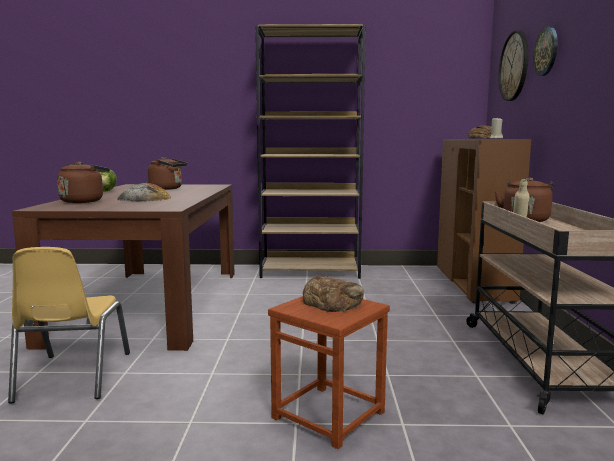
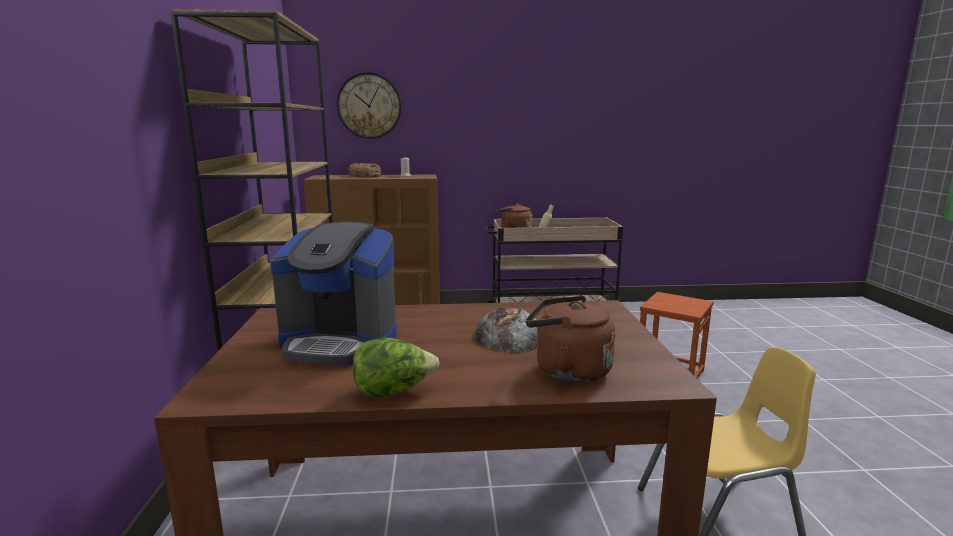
camera: 95 degrees left, 5 degrees up
(168, 189) = (339, 342): brown kettle -> coffee machine
(332, 302) = (667, 302): bread -> none
(546, 51) = (436, 103): wall clock -> none

